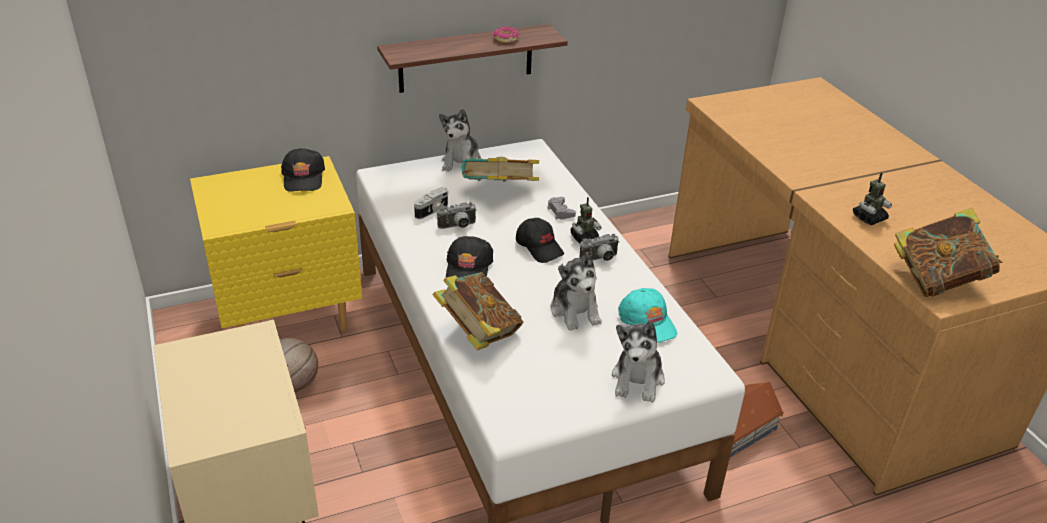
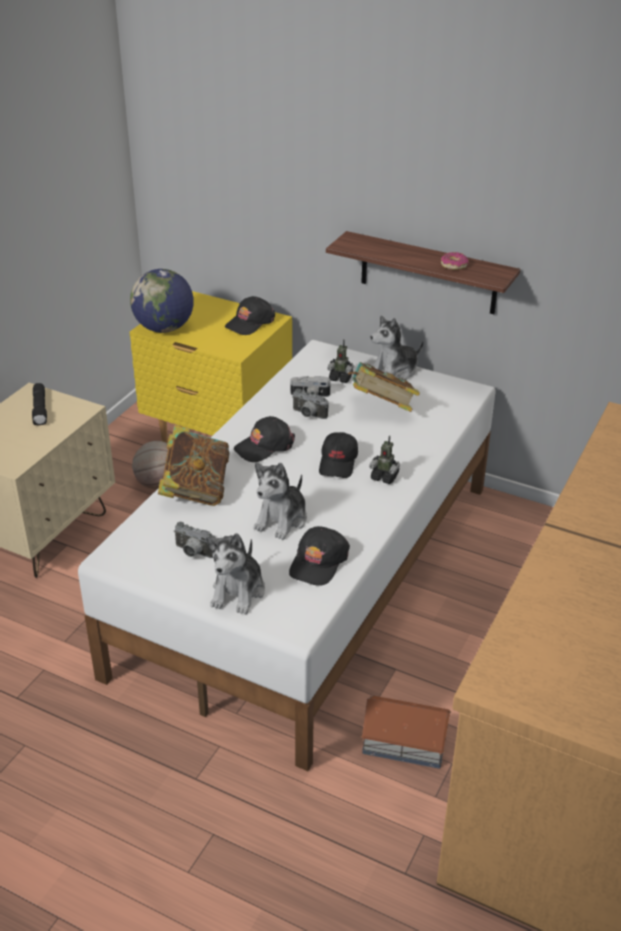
camera: 50 degrees right, 0 degrees up
(215, 360) = (40, 410): none -> black flashlight
(233, 220) = (164, 328): none -> globe
(560, 211) = (402, 448): grey game controller -> none
(600, 259) = (367, 499): camera -> camera (193, 553)
(638, 379) = (238, 591): plush toy -> plush toy turned 45 degrees counterclockwise
(647, 322) = (318, 562): turquoise cap -> black cap
(869, 218) = (569, 587): toy robot -> toy robot (340, 378)
(937, 280) = (521, 671): book -> none

